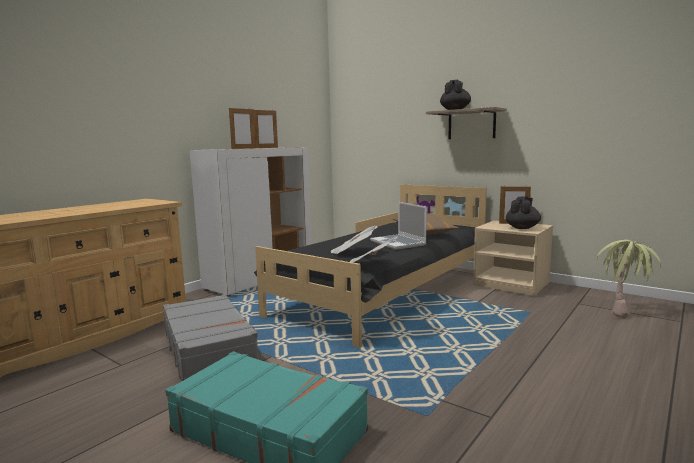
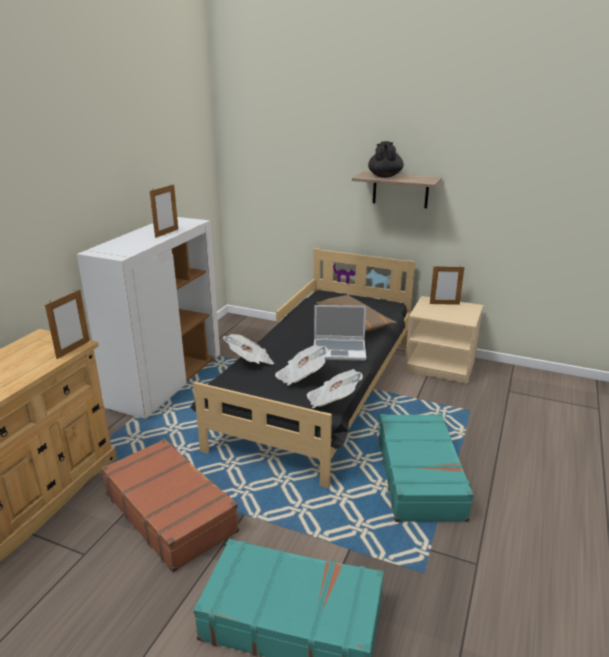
camera: 15 degrees left, 15 degrees up
(210, 348) = (171, 511): grey suitcase -> brown suitcase
(243, 148) = (145, 244): picture frame -> picture frame (73, 349)
(315, 245) = (250, 361): none -> newspaper
(398, 243) = (340, 350): laptop -> laptop turned 45 degrees counterclockwise
(457, 349) = (420, 476): none -> turquoise suitcase
(522, 228) = (456, 314): black teapot -> none
(624, 311) = (550, 399): potted plant -> none

